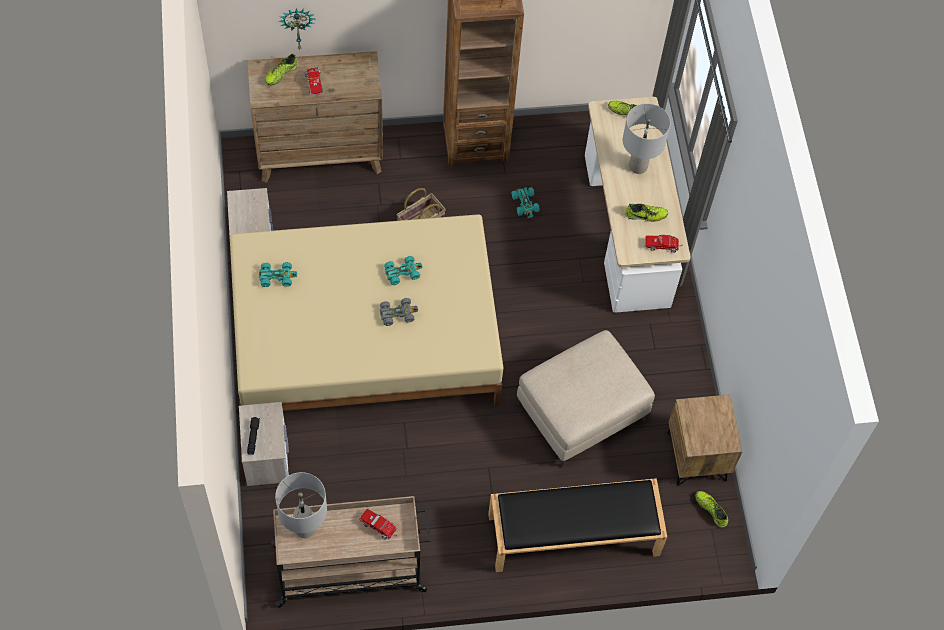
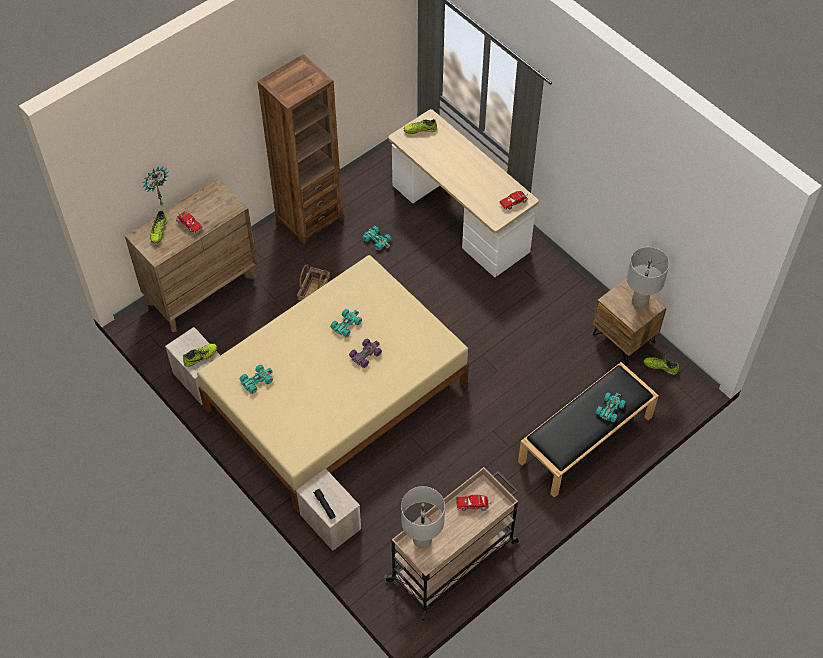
camera: 30 degrees left, 5 degrees down
(397, 314) = (365, 354): grey toy car -> purple toy car
(581, 411) = (525, 355): beige ottoman -> none
(603, 519) = (610, 409): none -> turquoise toy car
(638, 166) = (456, 160): grey table lamp -> grey table lamp (640, 302)
(646, 215) = (487, 189): shoe -> shoe (200, 357)

